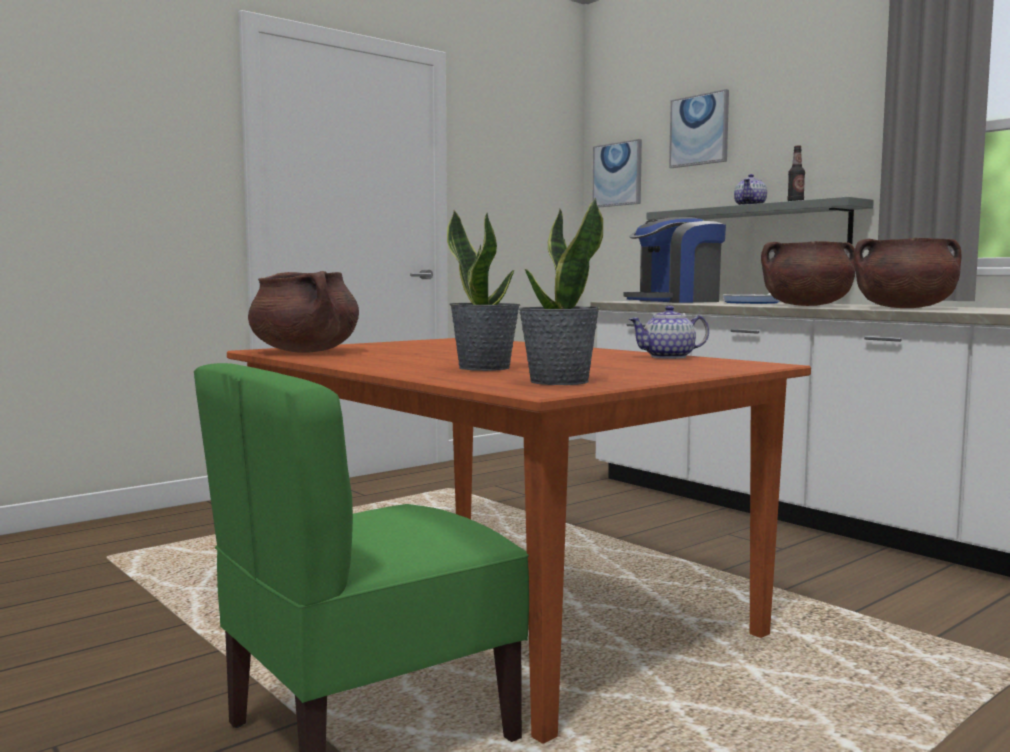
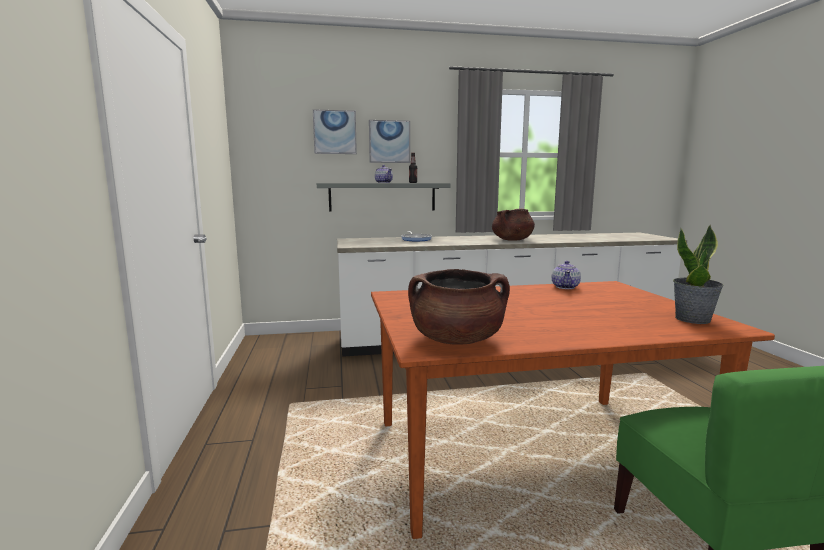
camera: 60 degrees left, 5 degrees up
(484, 368) = (613, 319): potted plant -> none
(617, 174) = (265, 152): picture -> picture (389, 141)
(675, 301) = (373, 242): coffee machine -> none
(807, 305) = (468, 241): brown cooking pot -> none

